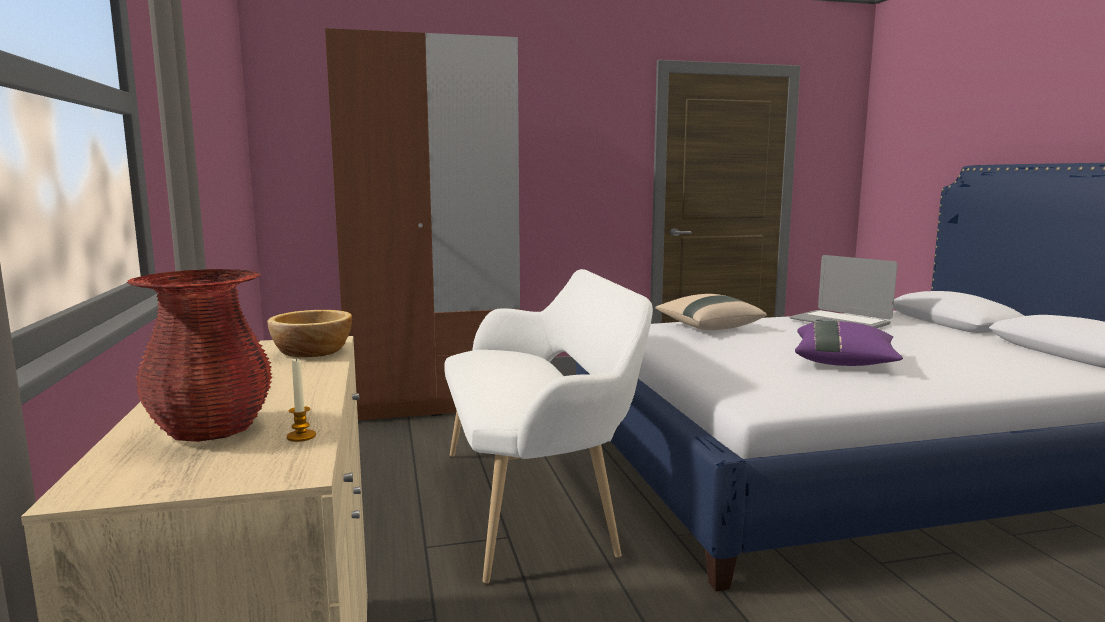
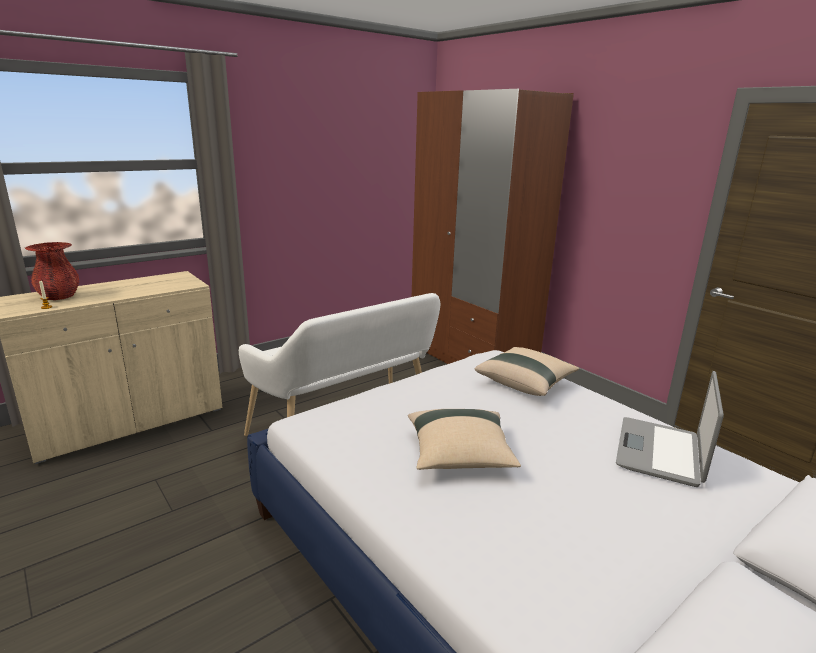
camera: 65 degrees right, 10 degrees up
(313, 351) = (173, 286): bowl -> none
(844, 363) = (459, 456): purple pillow -> beige pillow

